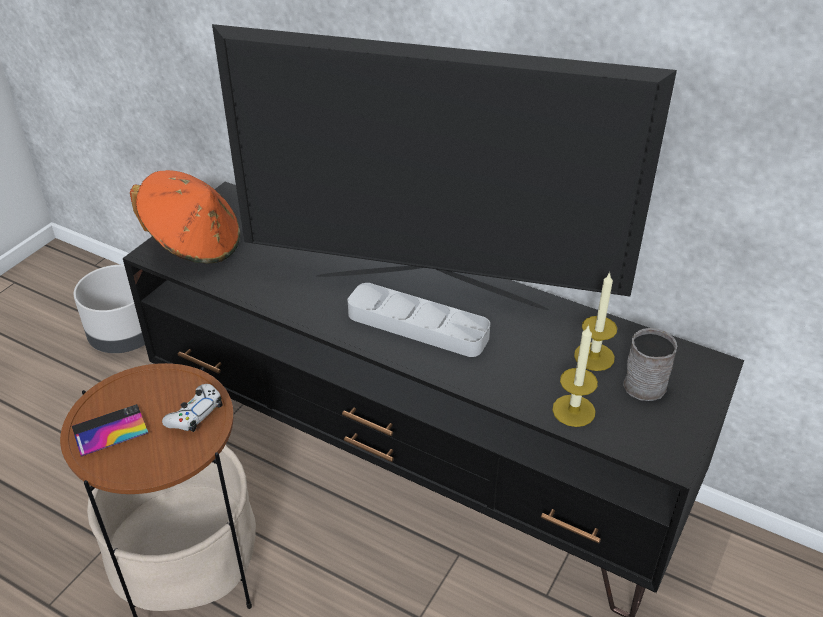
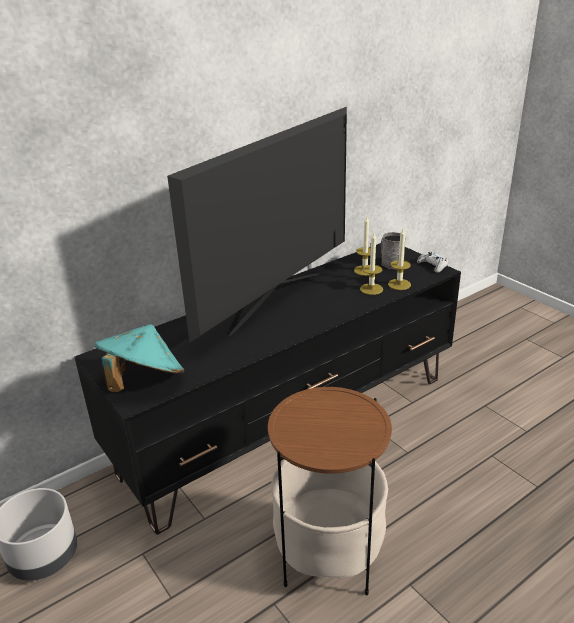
camera: 65 degrees left, 10 degrees down
(110, 430) = (328, 442): phone -> none
(194, 245) = (143, 381): orange hat -> turquoise hat
(195, 414) = (333, 402): white game controller -> white game controller (433, 265)
(417, 326) = (305, 312): grey tray -> none
(534, 380) = (371, 289): none -> candle

